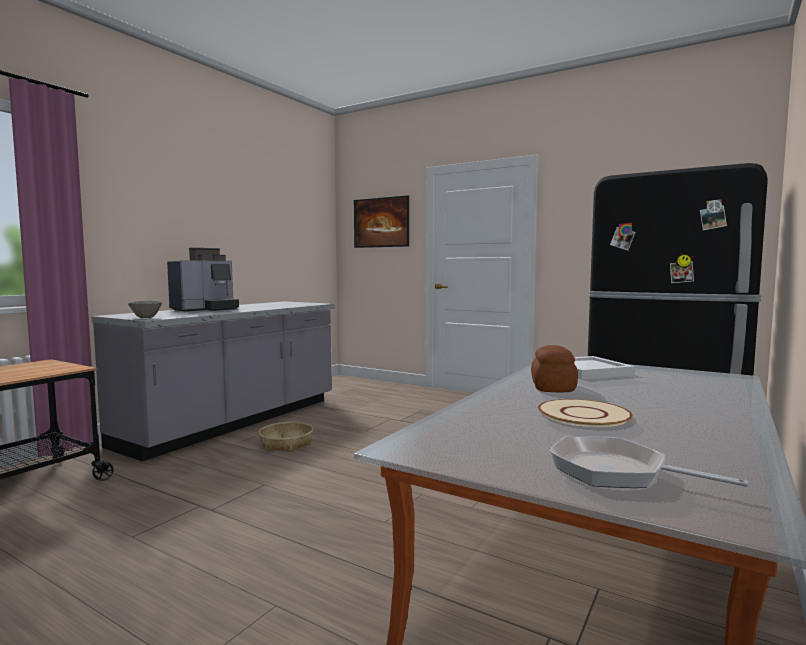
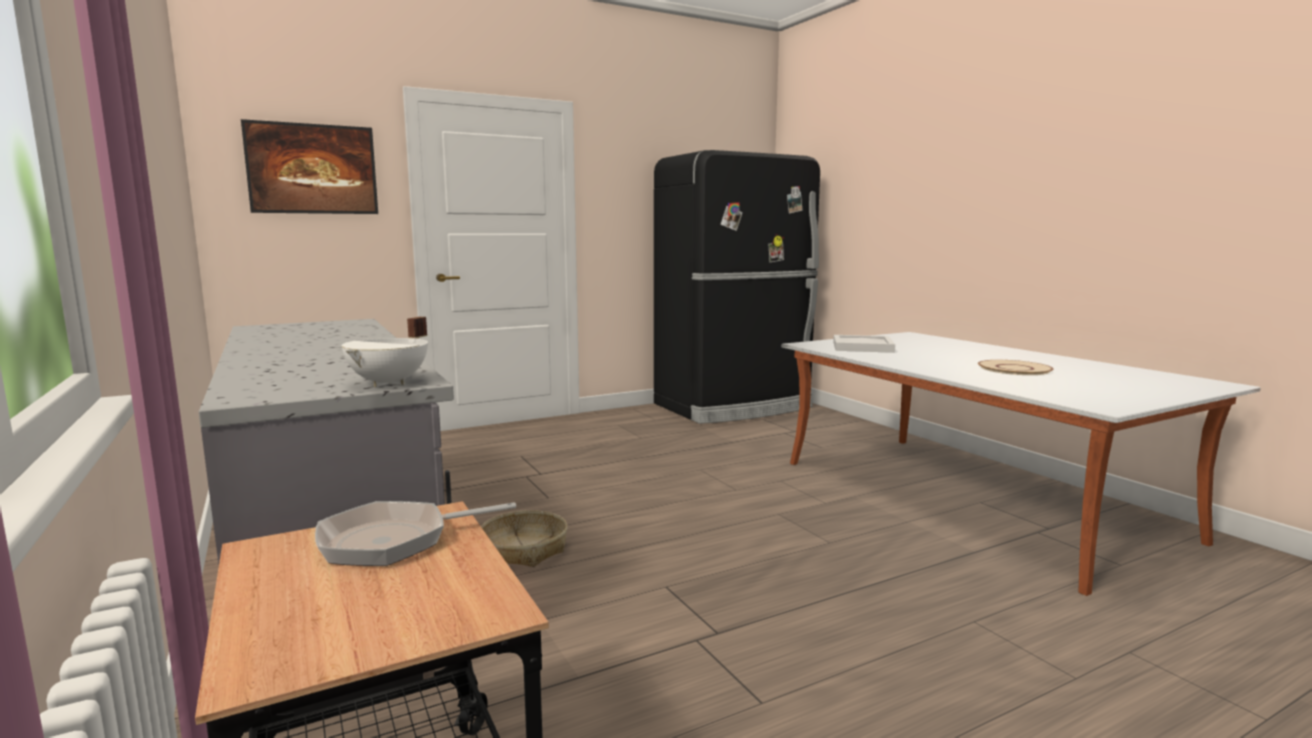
camera: 60 degrees left, 5 degrees up
(146, 318) = (390, 383): grey bowl -> white cooking pot
(206, 309) = (288, 356): coffee machine -> none
(552, 387) = (920, 360): bread -> none
(616, 472) = (1150, 384): frying pan -> frying pan (394, 540)

